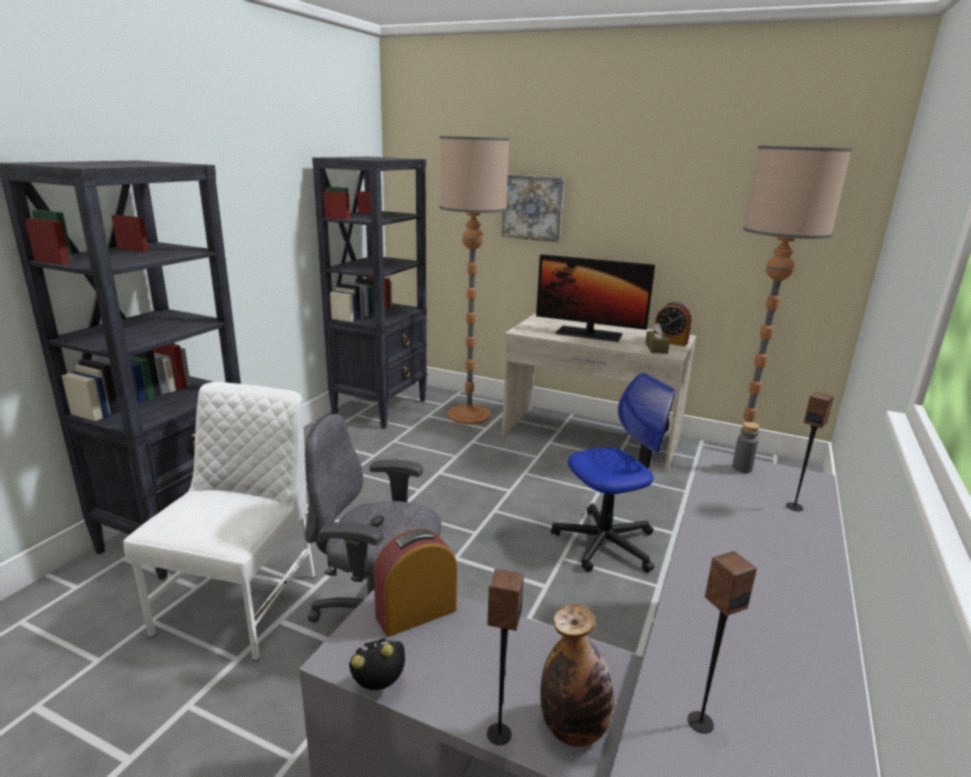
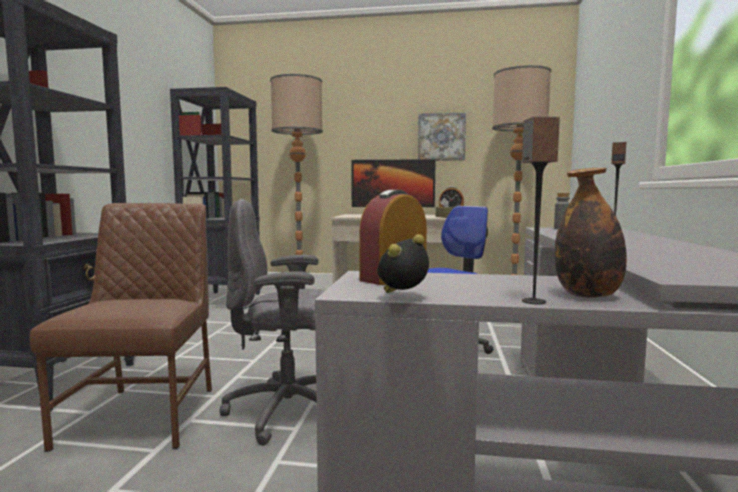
camera: 15 degrees left, 15 degrees down
(242, 602) = (144, 415): white chair -> brown chair
(533, 207) = (337, 137): picture -> picture (441, 137)
(700, 722) = (683, 268): speaker -> none

